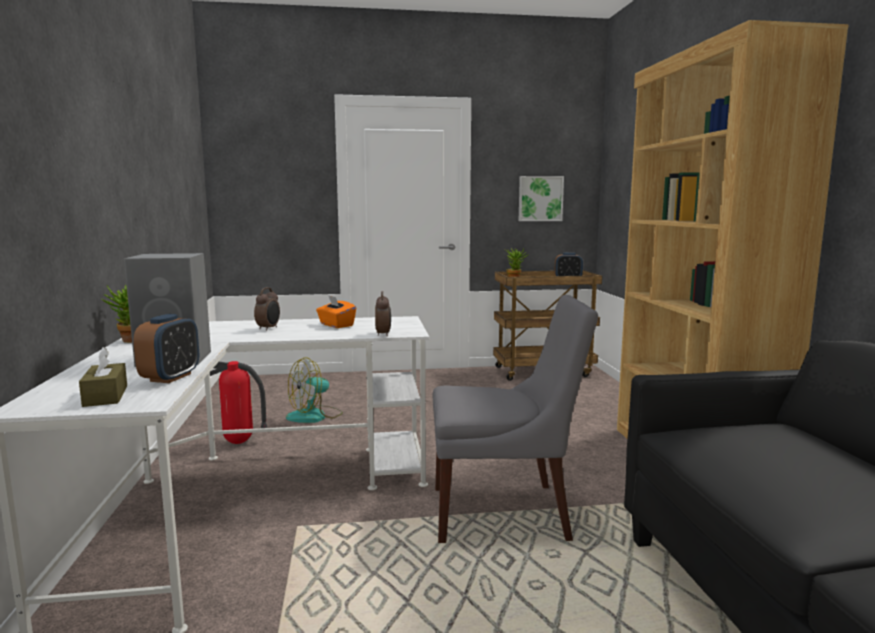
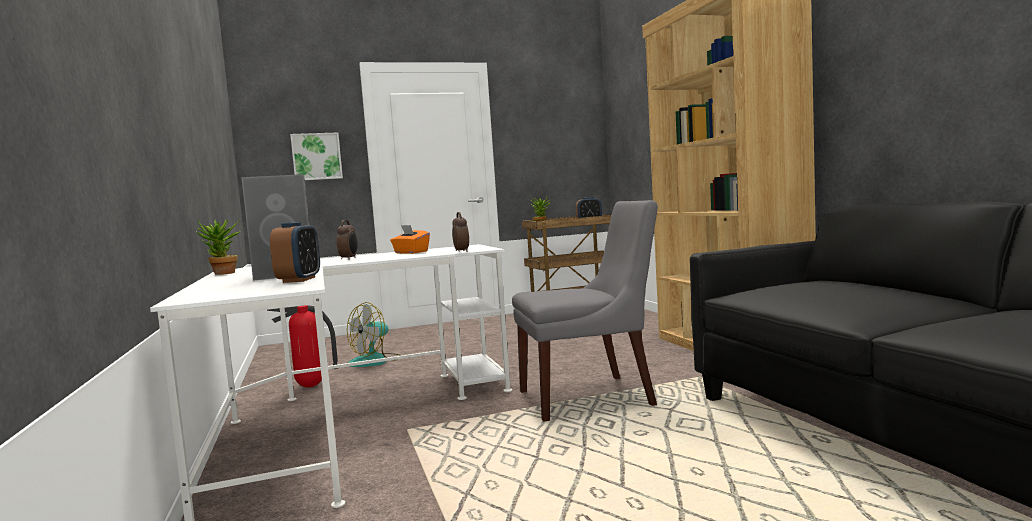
camera: 10 degrees left, 5 degrees down
(105, 396) = (253, 290): brown tissue box -> none
(540, 198) = (555, 151): picture -> picture (316, 156)

